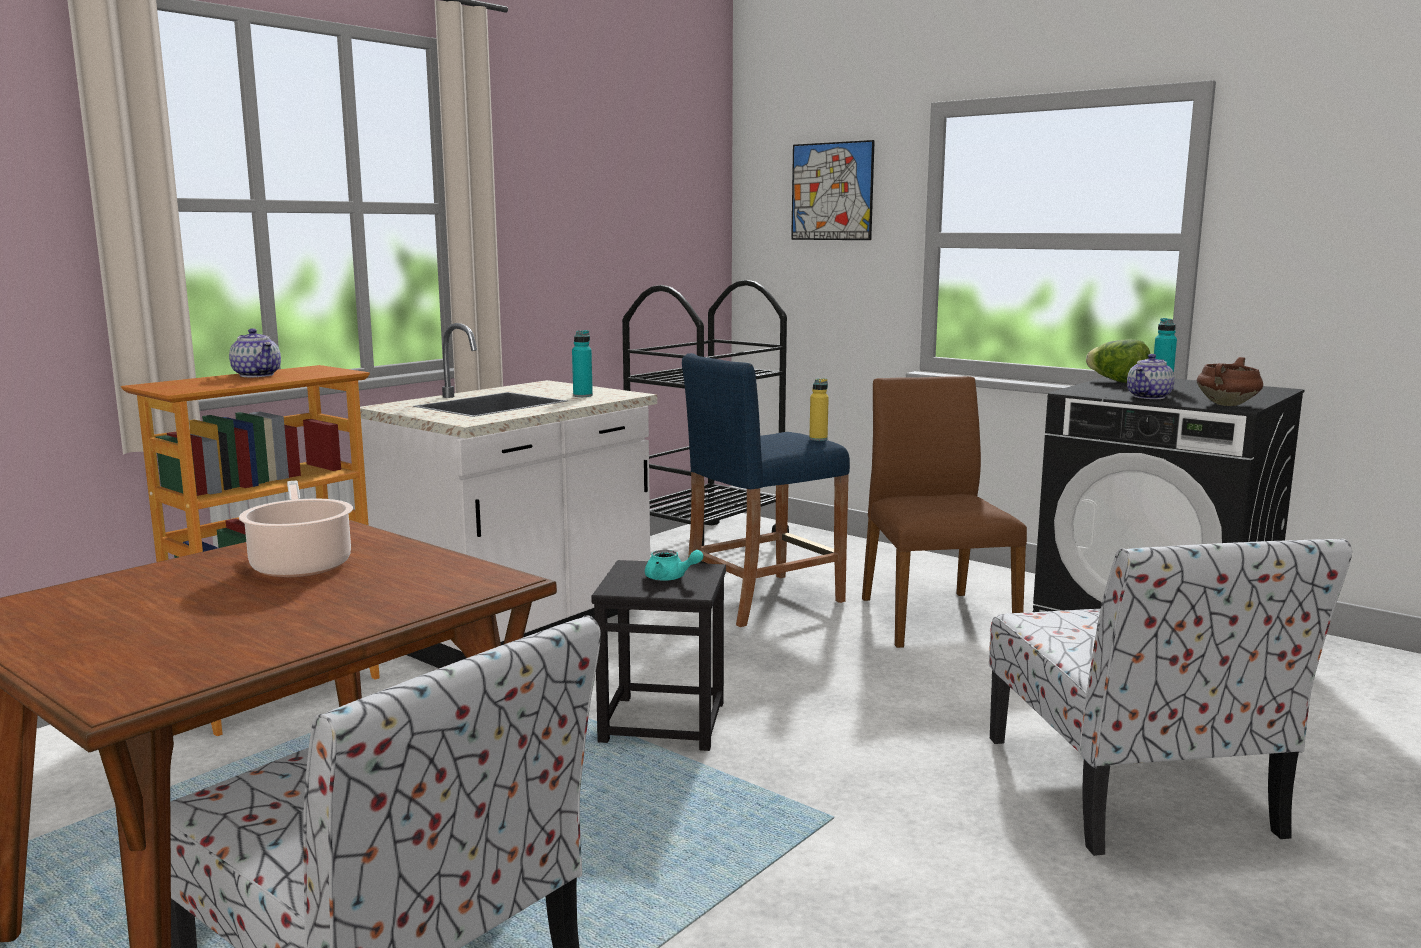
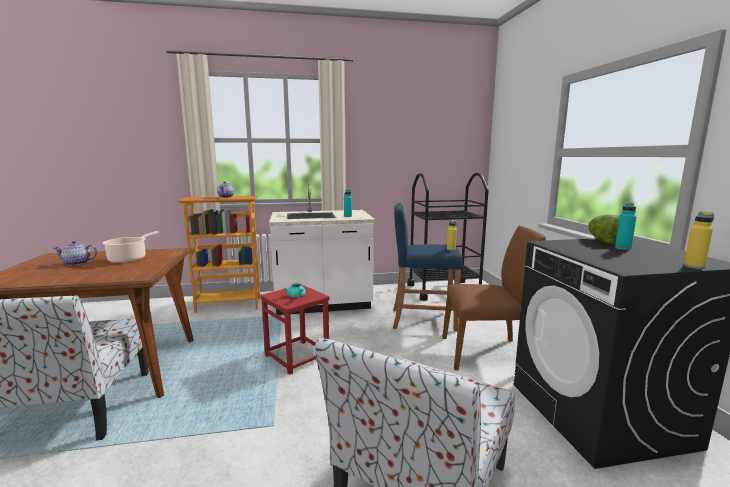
camera: 40 degrees right, 0 degrees up
(663, 722) = (297, 356): black stool -> red stool
(832, 191) = (522, 129): picture -> none
(934, 617) = (486, 353): brown chair -> brown chair turned 60 degrees clockwise
(1149, 397) = (583, 253): teapot -> teapot (77, 263)
(1227, 405) = (623, 266): brown cooking pot -> none
(1270, 395) = (693, 266): none -> yellow bottle

